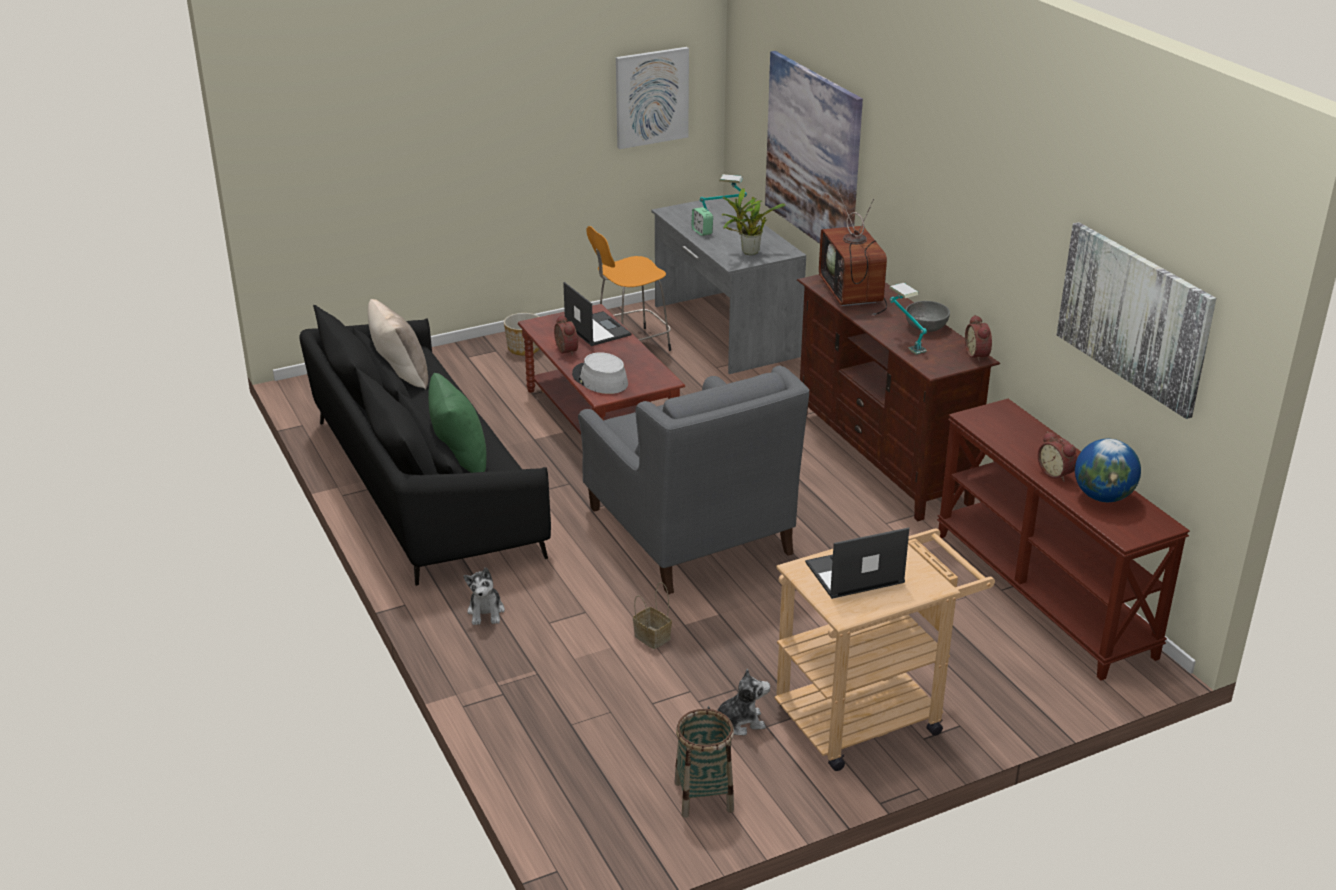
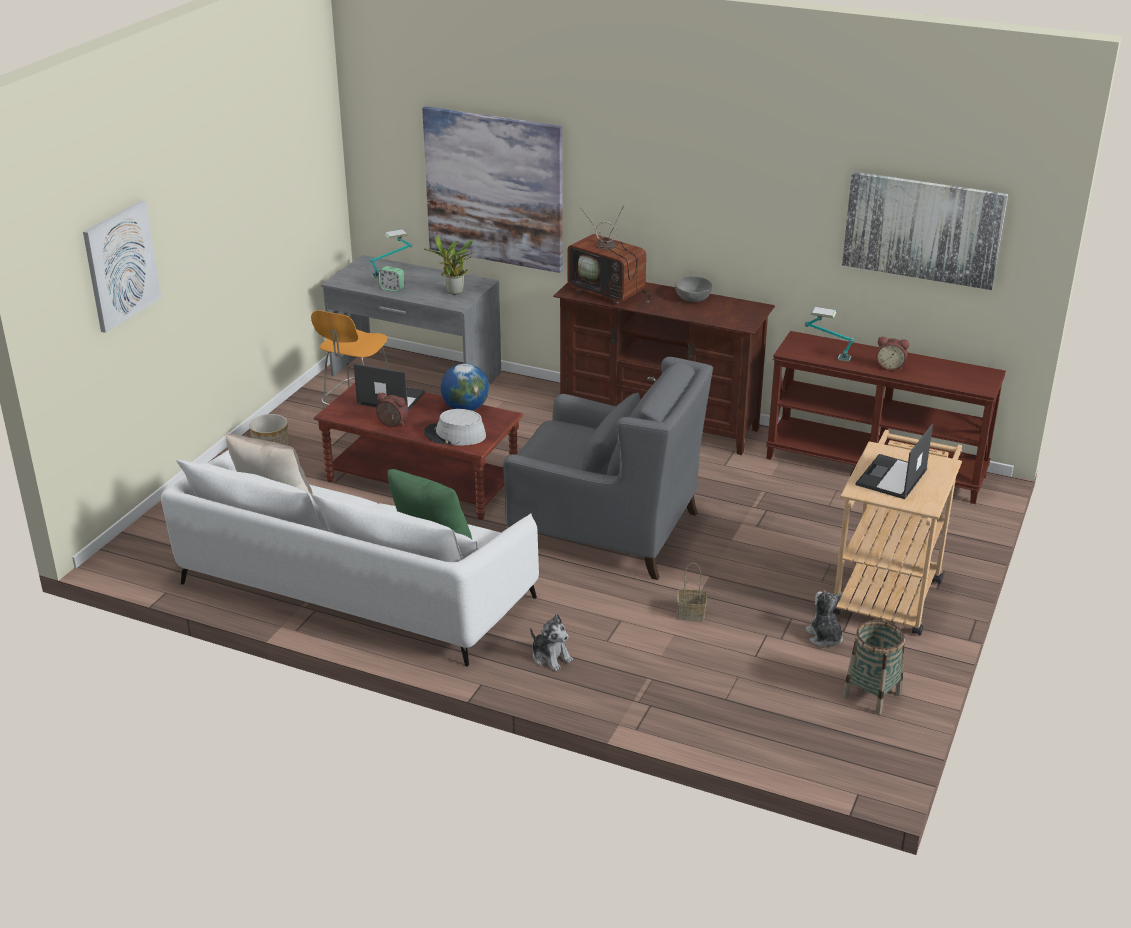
camera: 40 degrees left, 0 degrees up
(421, 484) = (350, 591): black sofa -> white sofa
(651, 97) = (302, 178): picture -> picture (121, 265)
(740, 722) = (824, 637): plush toy -> plush toy turned 60 degrees counterclockwise
(904, 342) = (697, 313): table lamp -> table lamp (826, 355)
(978, 355) = (755, 305): alarm clock -> none
(1103, 497) = (935, 370): globe -> globe (465, 408)

